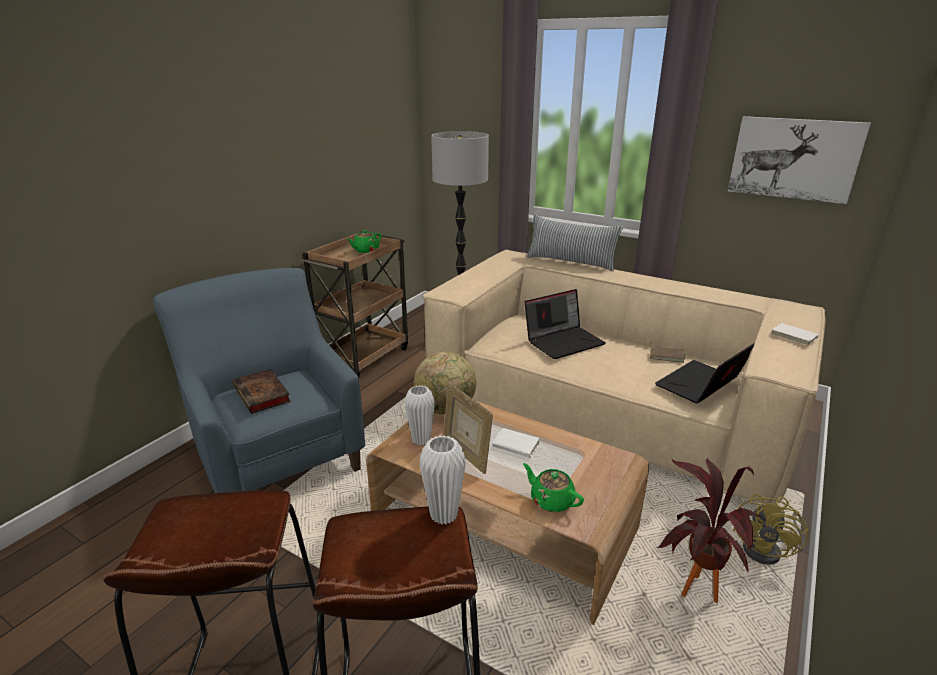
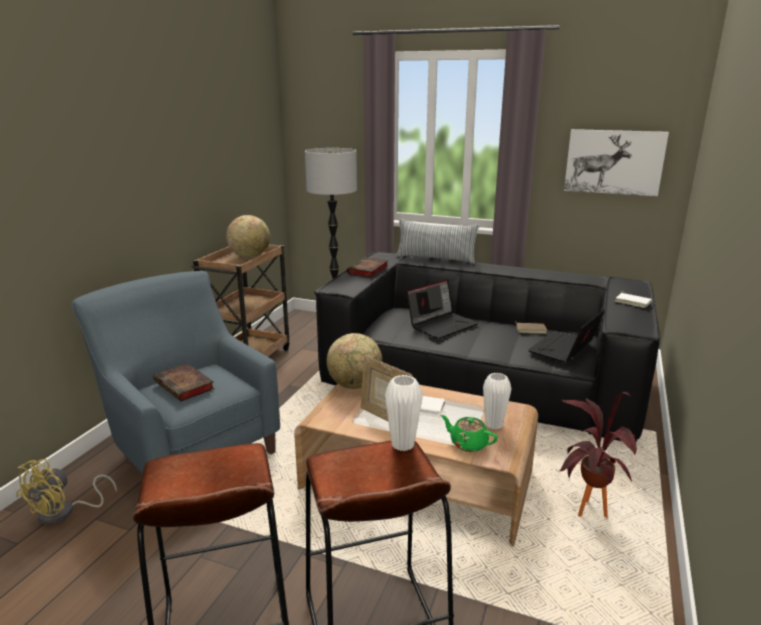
camera: 10 degrees left, 5 degrees down
(365, 250) = (250, 257): green teapot -> globe
(421, 439) = (341, 410): white vase -> white vase (494, 425)
(489, 273) = (368, 270): none -> book
(606, 404) = (481, 379): beige sofa -> black sofa
(768, 551) = (637, 476): yellow fan -> yellow fan (64, 512)

